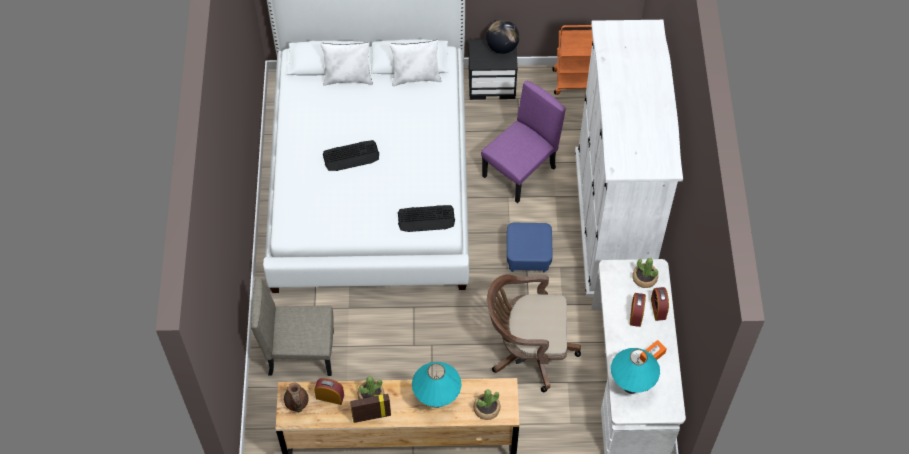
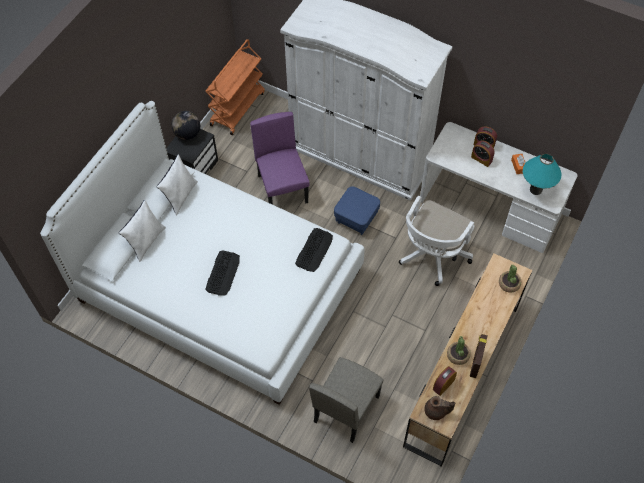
camera: 60 degrees left, 0 degrees up
(437, 400) = (485, 312): turquoise table lamp -> none
(527, 350) = (432, 256): brown office chair -> white office chair
(644, 278) = (455, 140): potted plant -> none

